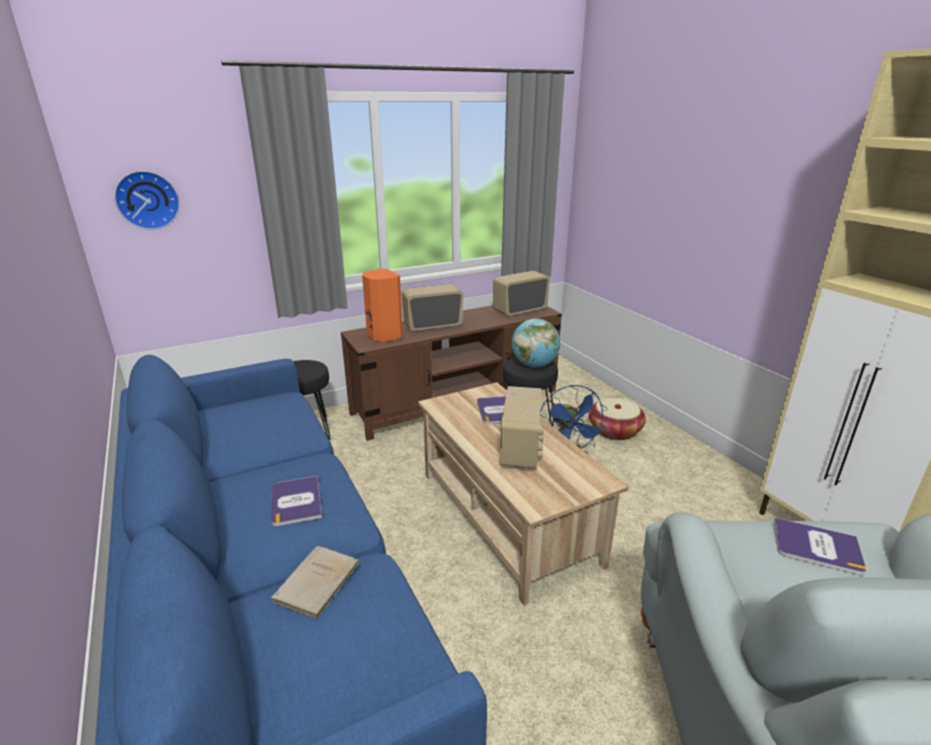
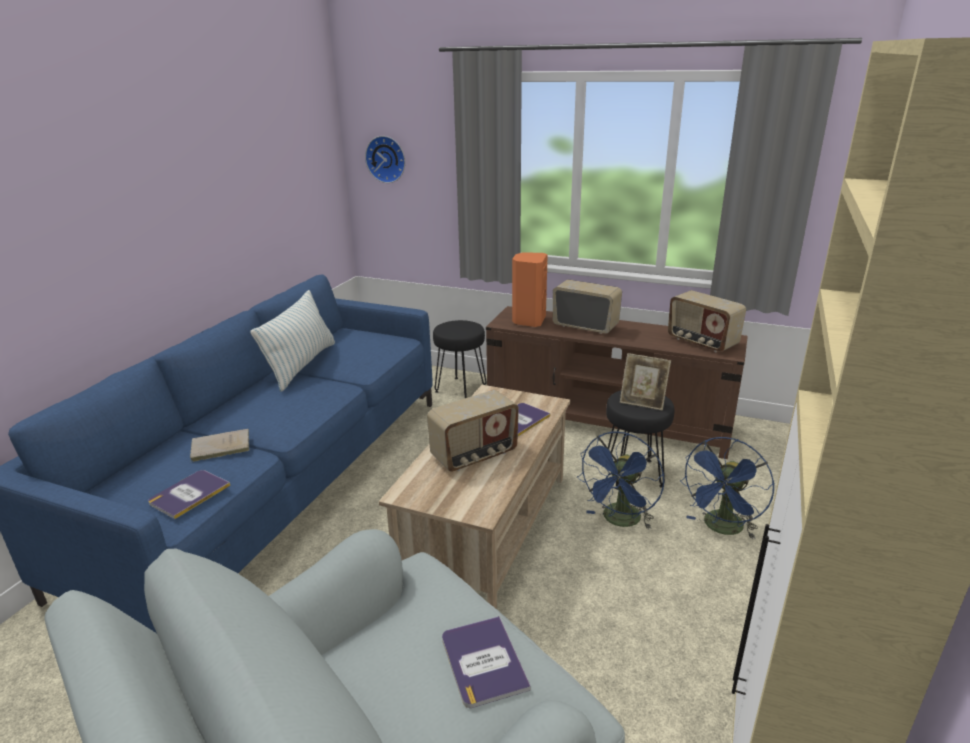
camera: 50 degrees right, 0 degrees up
(226, 464) = (302, 365): none -> pillow
(296, 501) = (289, 403): book -> book (189, 494)
(519, 310) = (701, 342): radio -> radio turned 150 degrees counterclockwise
(534, 365) = (642, 403): globe -> picture frame
(615, 431) = (721, 529): basket -> blue fan

